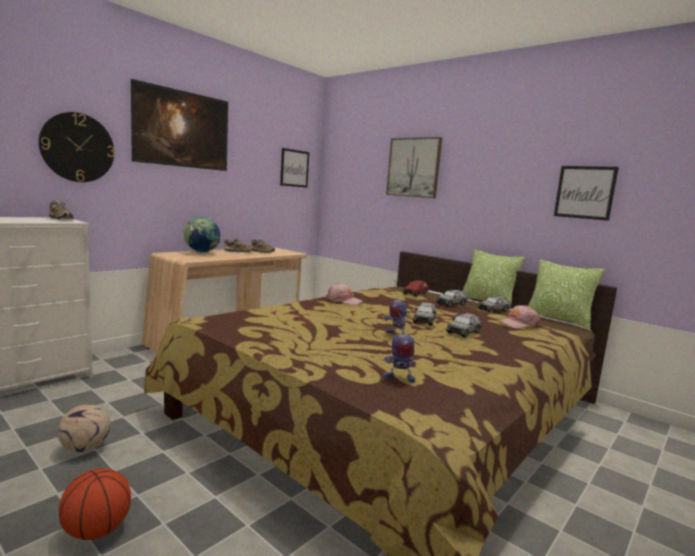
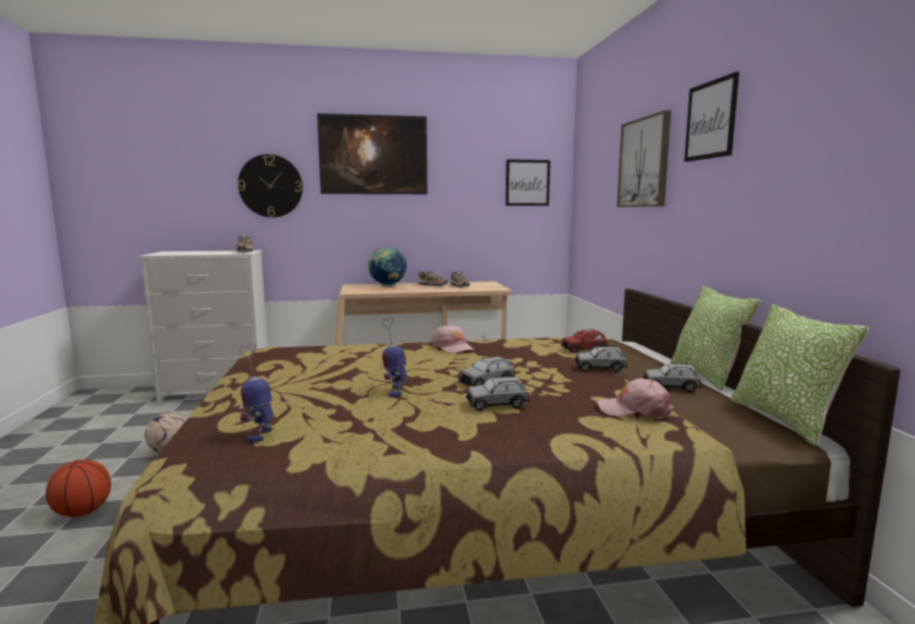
camera: 40 degrees right, 0 degrees up
(398, 378) = (260, 434): toy robot -> toy robot turned 45 degrees clockwise
(585, 192) = (850, 170): picture -> picture (710, 120)

